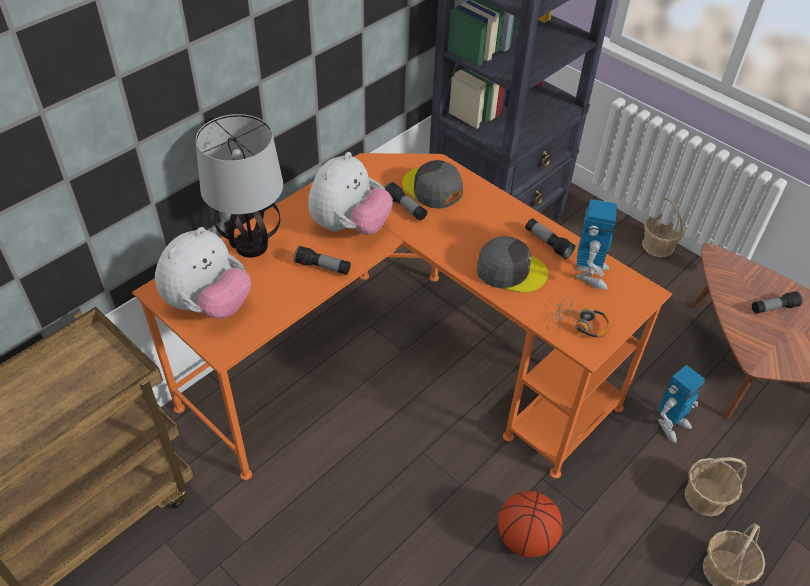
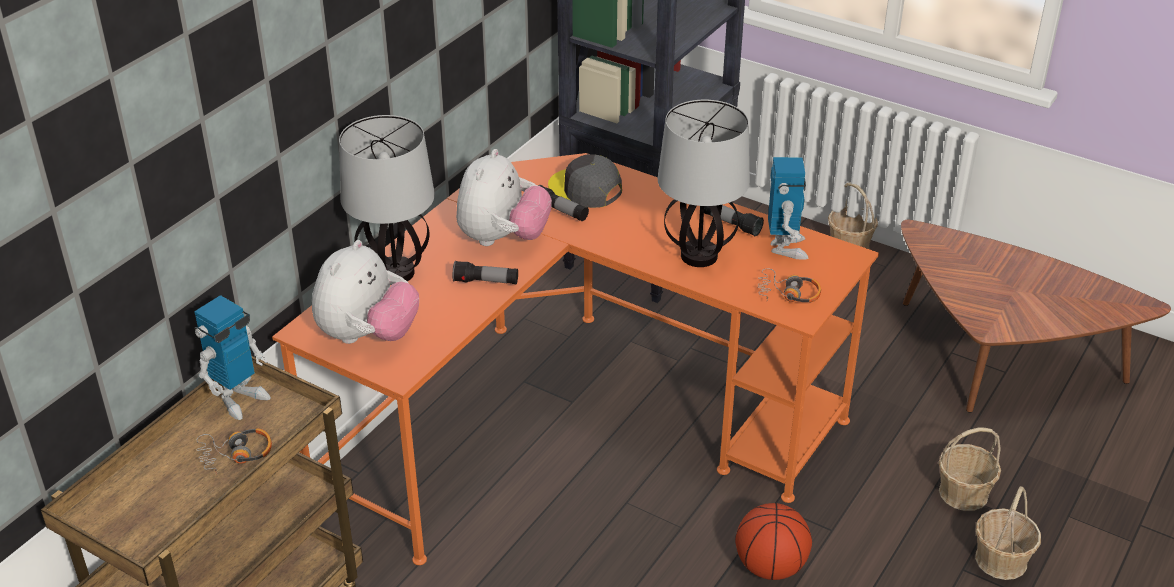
camera: 10 degrees left, 10 degrees down
(59, 408) = (235, 455): none -> headphones
(510, 270) = (698, 255): grey cap -> table lamp
(670, 424) = (907, 428): toy robot -> toy robot (239, 399)
(773, 308) = (993, 273): flashlight -> none

